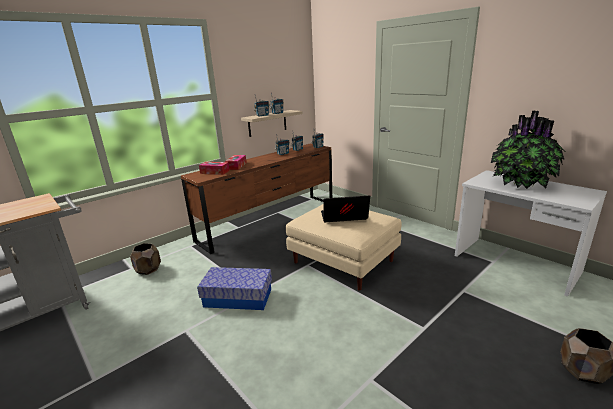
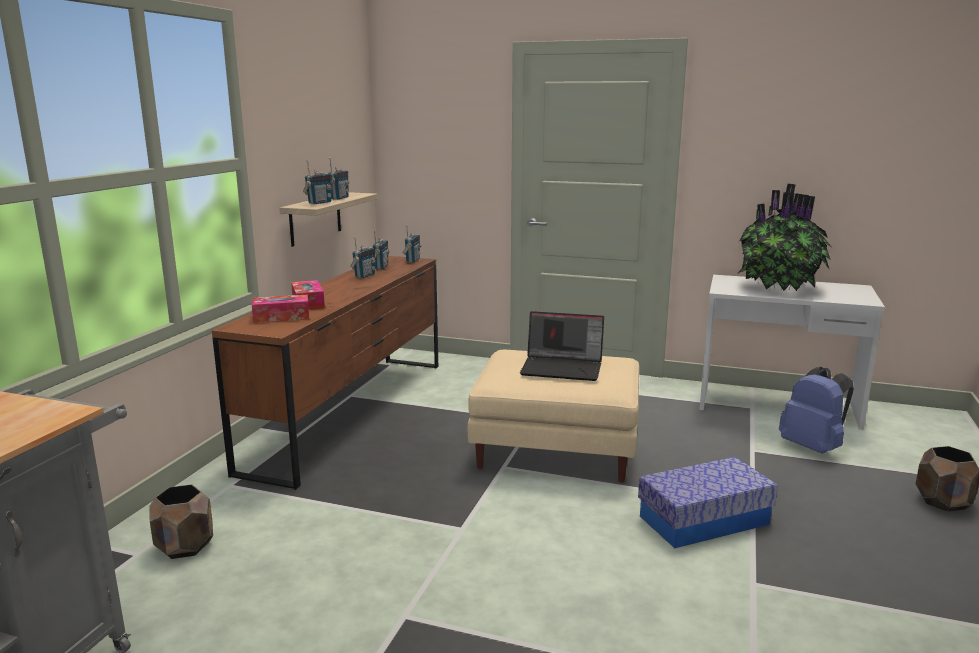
camera: 30 degrees left, 5 degrees down
(238, 298) = (441, 542): storage box -> storage box (704, 520)
(343, 217) = (563, 368): laptop -> laptop turned 135 degrees counterclockwise
(511, 300) = (813, 447): none -> blue backpack

